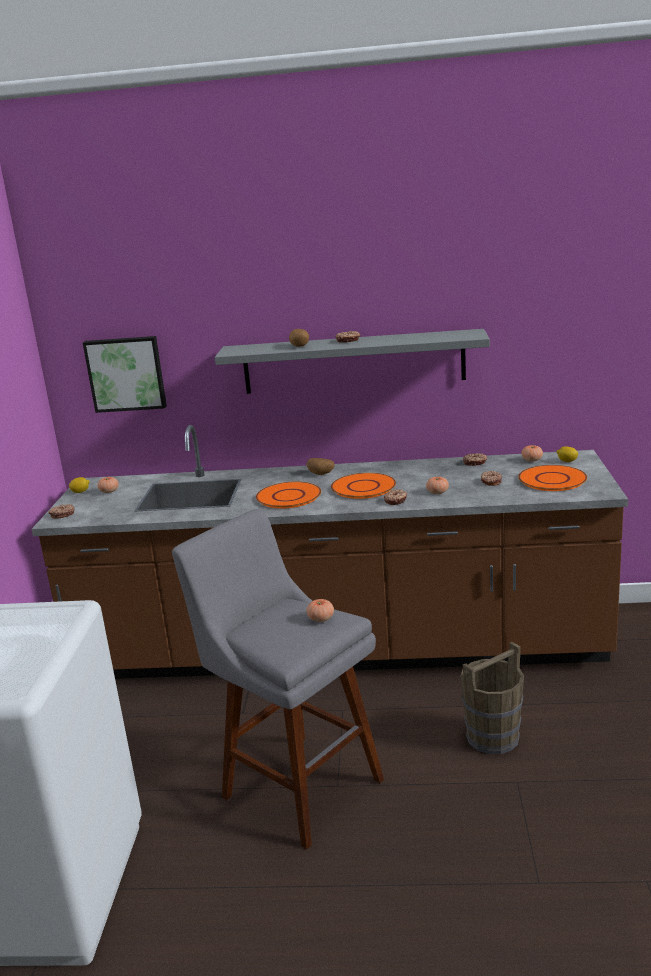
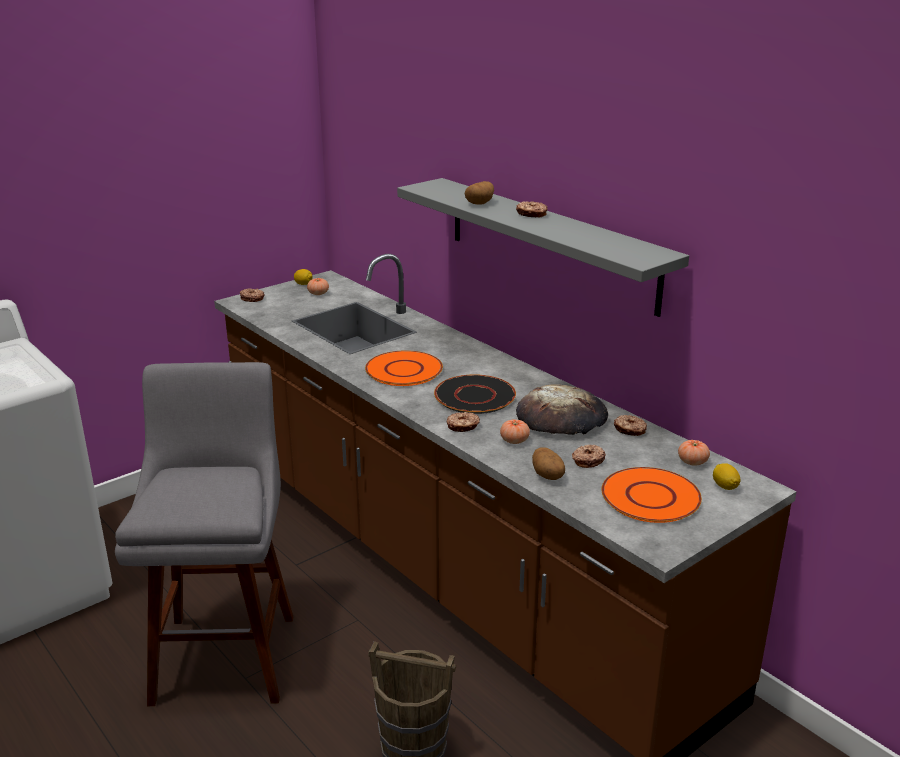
camera: 45 degrees right, 5 degrees up
(126, 373) = (372, 178): picture -> none
(321, 474) = (479, 362): potato -> potato (548, 476)
(321, 619) = (222, 501): tomato -> none
(364, 487) = (475, 396): orange plate -> black plate
(432, 474) = (562, 418): none -> bread

